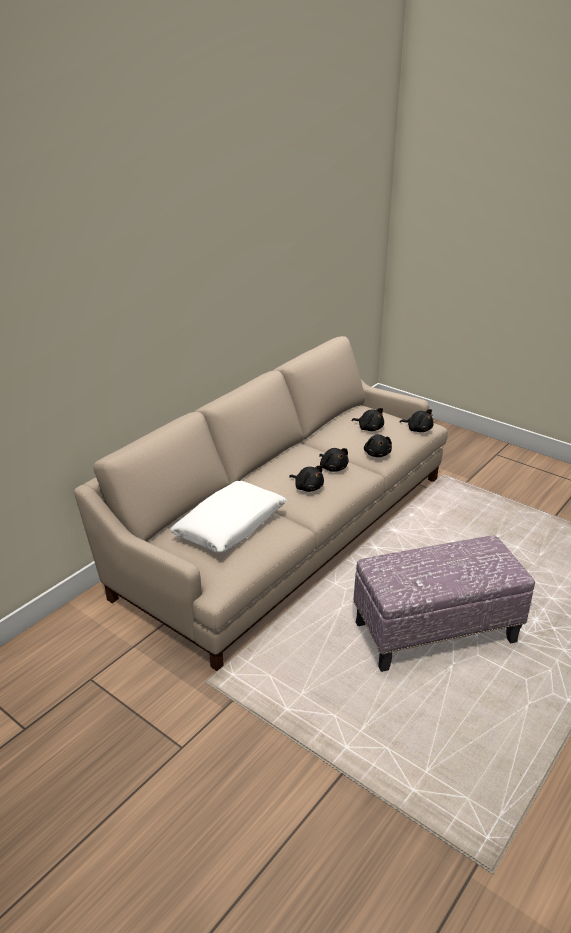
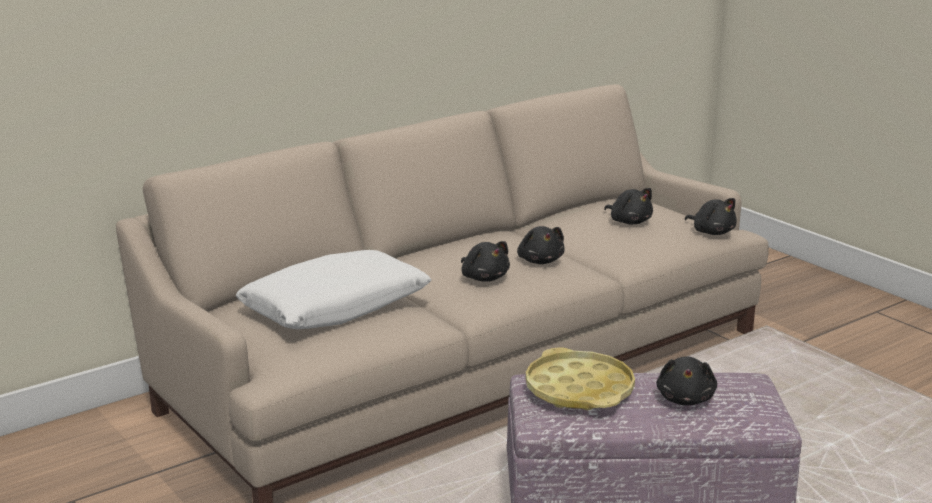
camera: 15 degrees right, 10 degrees down
(377, 453) = (624, 253): black plush toy -> black plush toy (685, 399)
(404, 568) = (579, 390): none -> yellow tray

